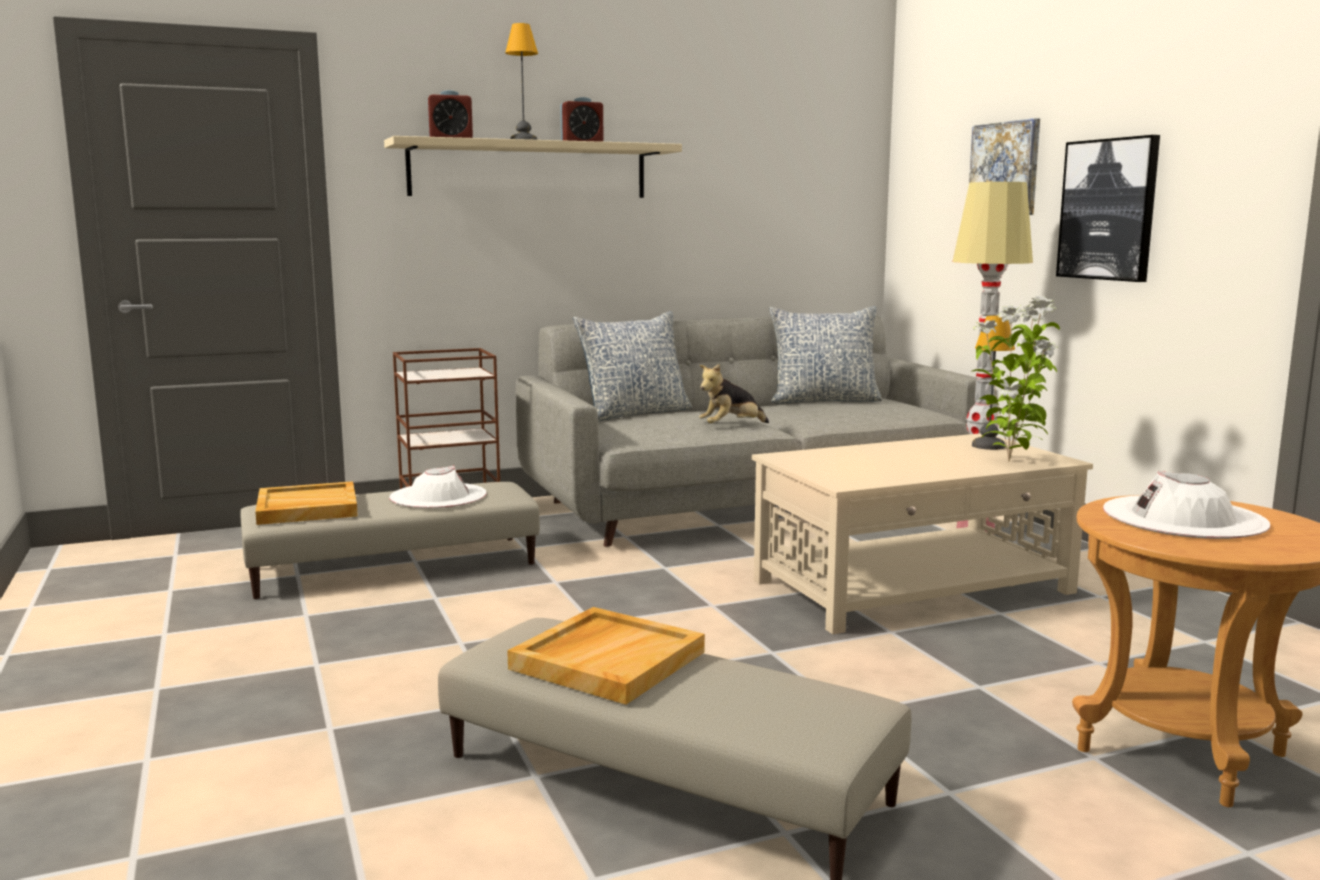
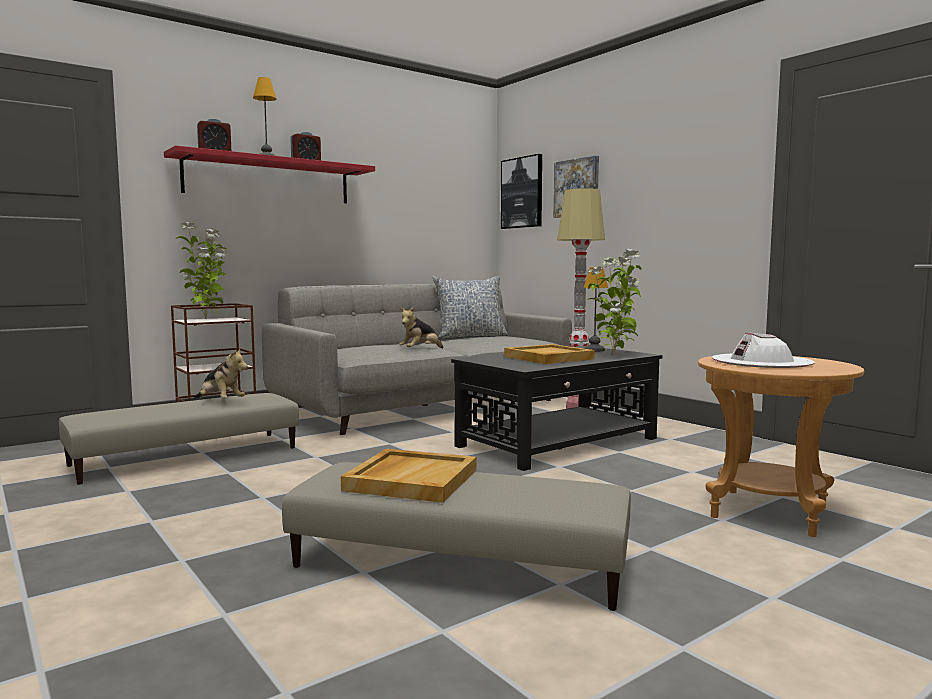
camera: 15 degrees left, 5 degrees down
(306, 508) = (117, 414): beige tray -> beige tray (548, 358)
(438, 496) = (220, 402): white hat -> plush toy
(439, 372) = (207, 319): none -> potted plant
(529, 170) = (269, 180): beige shelf -> red shelf
(634, 413) = (349, 346): pillow -> none
(914, 587) = (558, 442): beige coffee table -> black coffee table
(1108, 209) = (647, 207): picture -> picture (522, 193)

